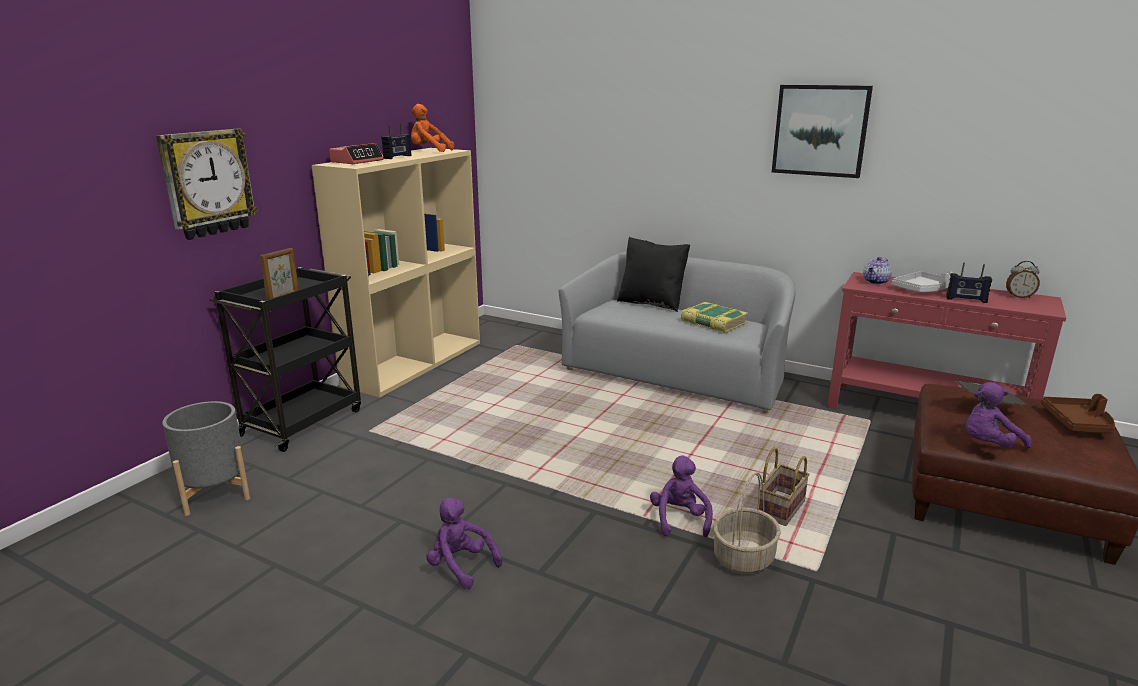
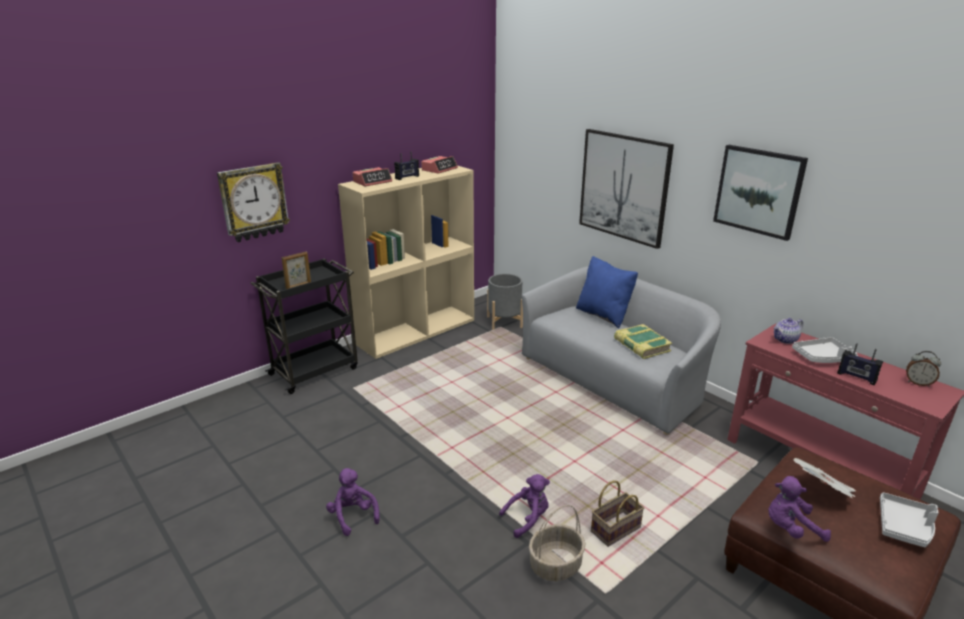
camera: 20 degrees right, 5 degrees up
(215, 493) = (235, 418): grey planter -> grey planter (504, 322)
(429, 151) = (439, 169): orange plush toy -> alarm clock
(651, 303) = (603, 315): black pillow -> blue pillow
(656, 153) = (624, 187): none -> picture
(679, 520) = (528, 518): purple plush toy -> purple plush toy turned 45 degrees clockwise
(1078, 423) = (904, 527): brown tray -> grey tray

